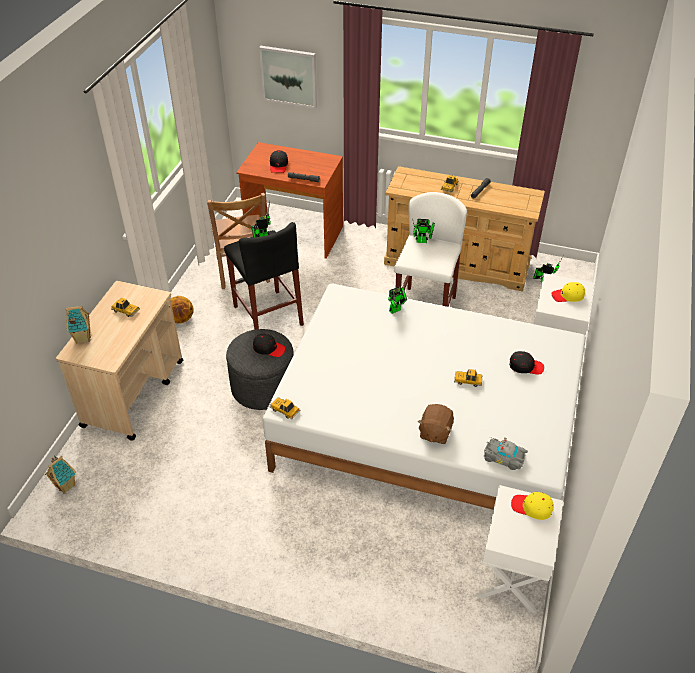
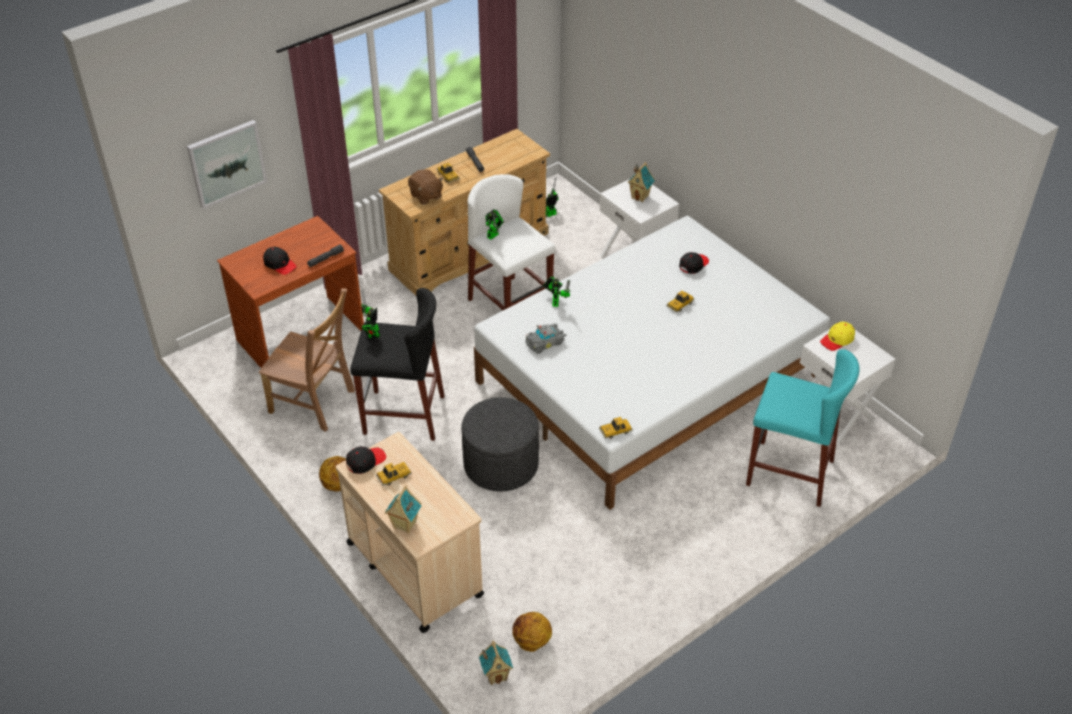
camera: 55 degrees left, 0 degrees up
(107, 490) = (531, 642): none -> basketball
(269, 348) = (505, 415): black cap -> black cap (365, 461)
(408, 575) = (789, 473): none -> turquoise stool
(434, 432) = (719, 353): brown plush toy -> brown plush toy (426, 196)
(504, 458) = (777, 329): grey toy car -> grey toy car (546, 342)
(568, 296) = (640, 197): yellow cap -> toy house

